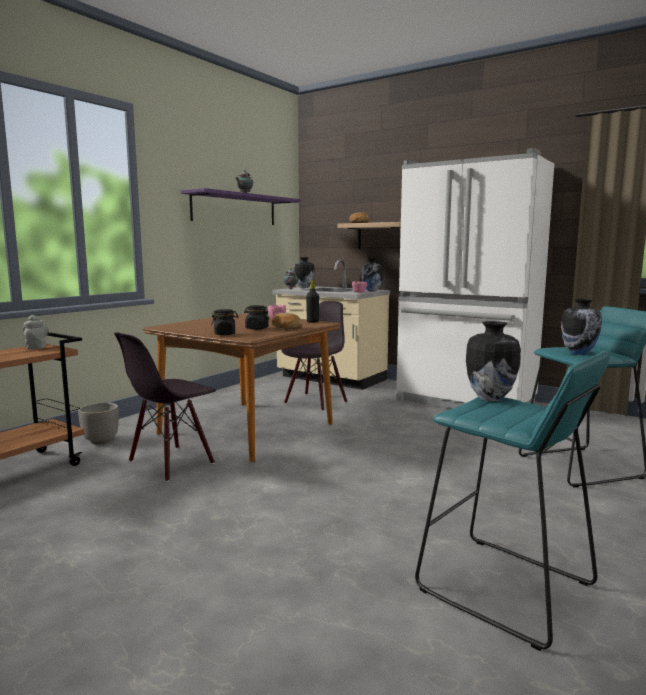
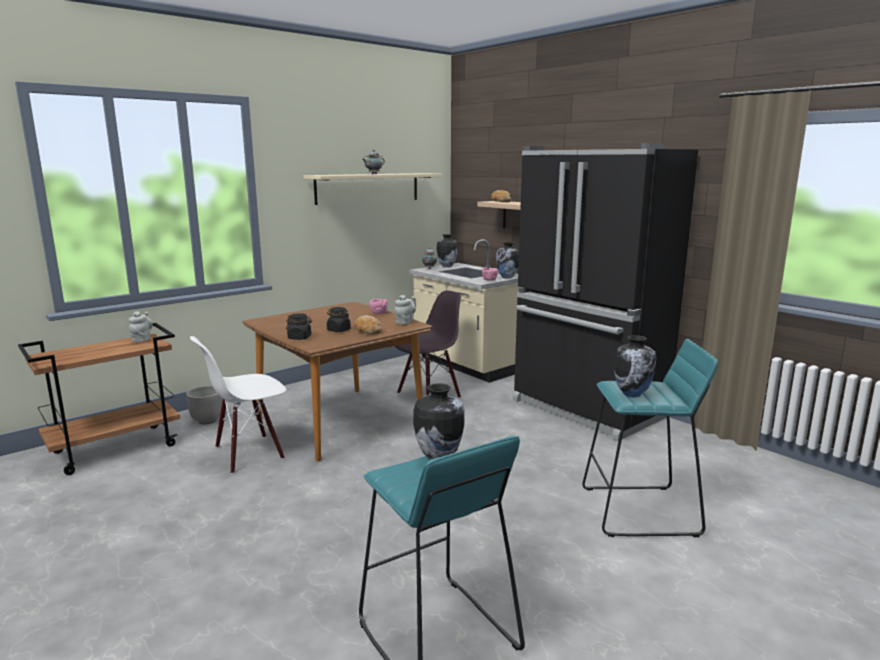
camera: 15 degrees right, 5 degrees up
(171, 463) = (248, 453): black chair -> white chair
(235, 209) = (368, 188): purple shelf -> beige shelf
(312, 322) = (405, 322): black bottle -> grey teapot
(465, 402) = (586, 410): white fridge -> black fridge

